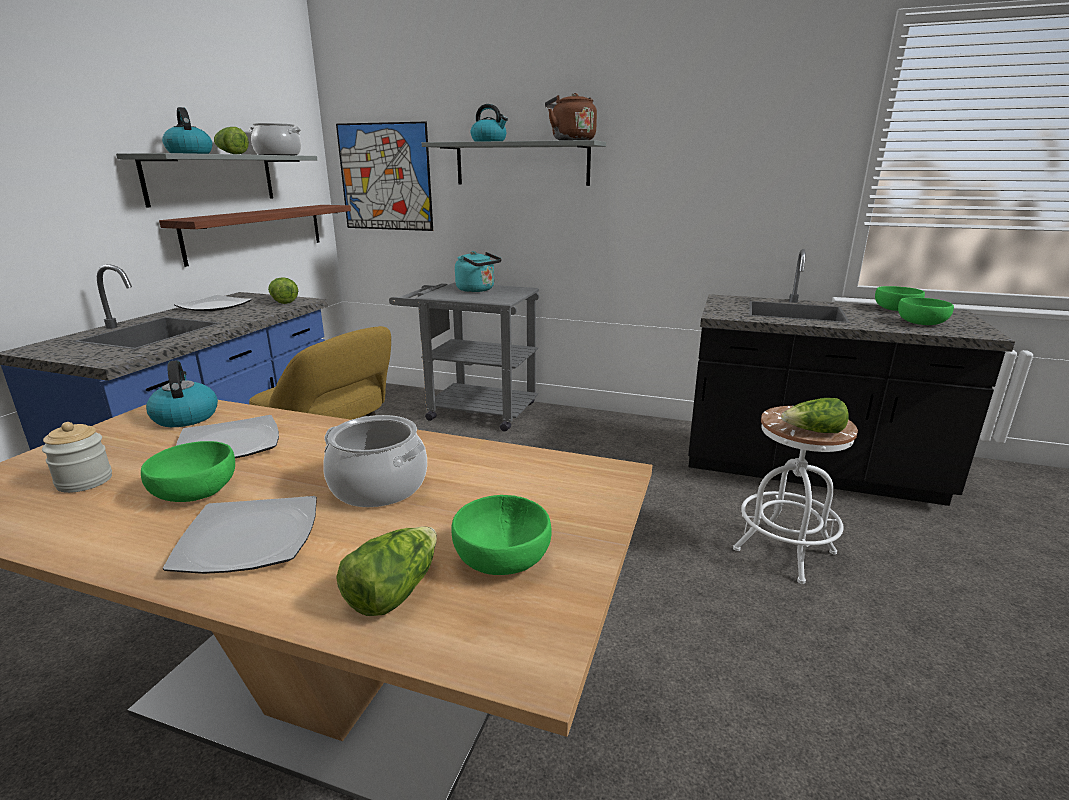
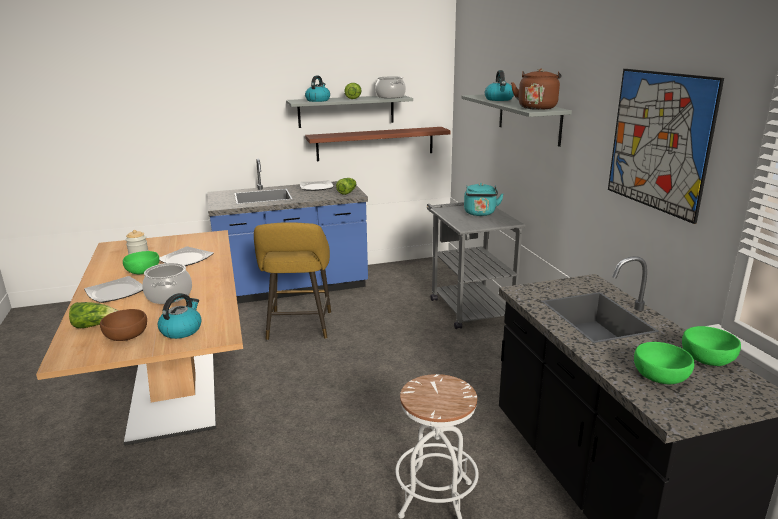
camera: 55 degrees right, 0 degrees up
(185, 417) = (204, 242): kettle -> kettle (181, 330)
(385, 177) = (472, 113): picture -> picture (658, 141)
(501, 558) = (126, 335): green bowl -> brown bowl
(813, 432) = (419, 400): lettuce -> none

